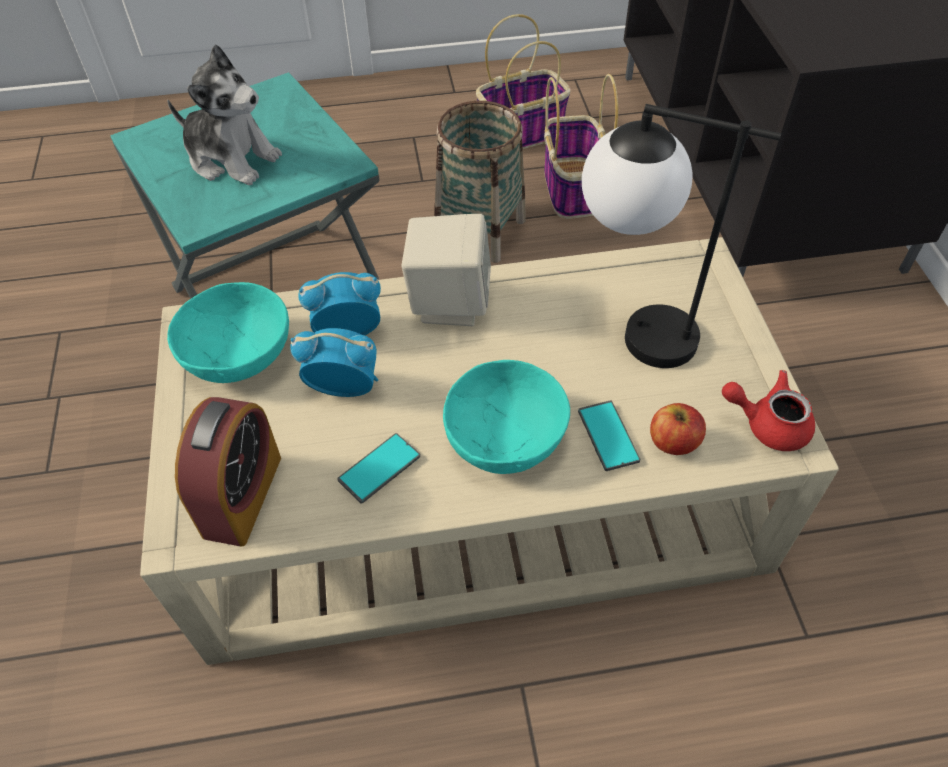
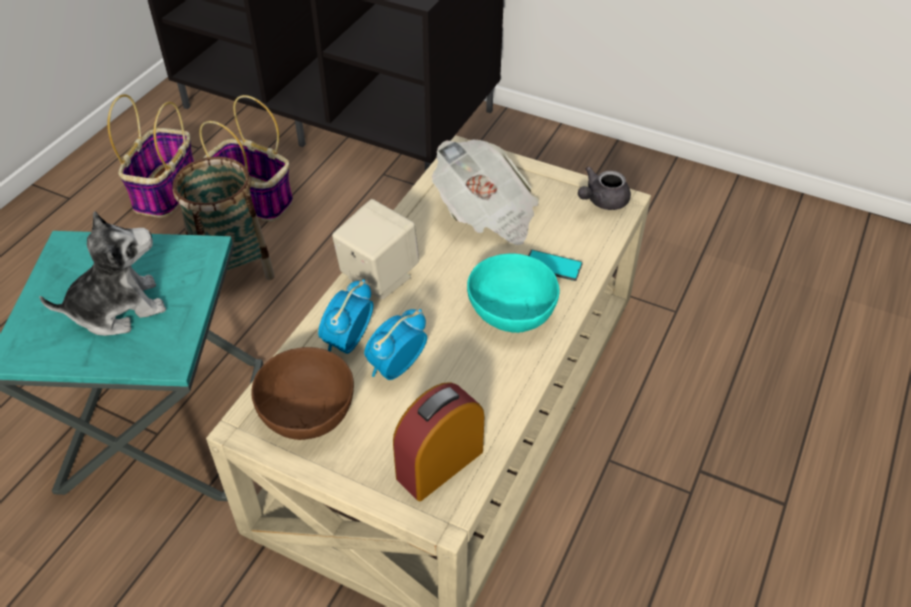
camera: 55 degrees left, 5 degrees down
(239, 355) = (308, 411): turquoise bowl -> brown bowl
(242, 495) = (439, 464): alarm clock -> alarm clock turned 90 degrees counterclockwise
(379, 468) = (482, 381): phone -> none
(630, 332) = (486, 214): table lamp -> newspaper
(673, 442) = (580, 243): apple -> none
(767, 424) = (602, 201): red teapot -> grey teapot

